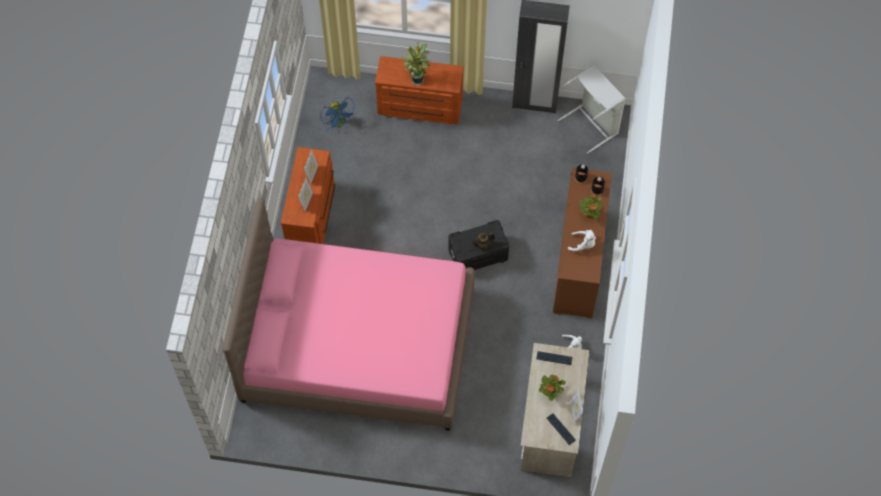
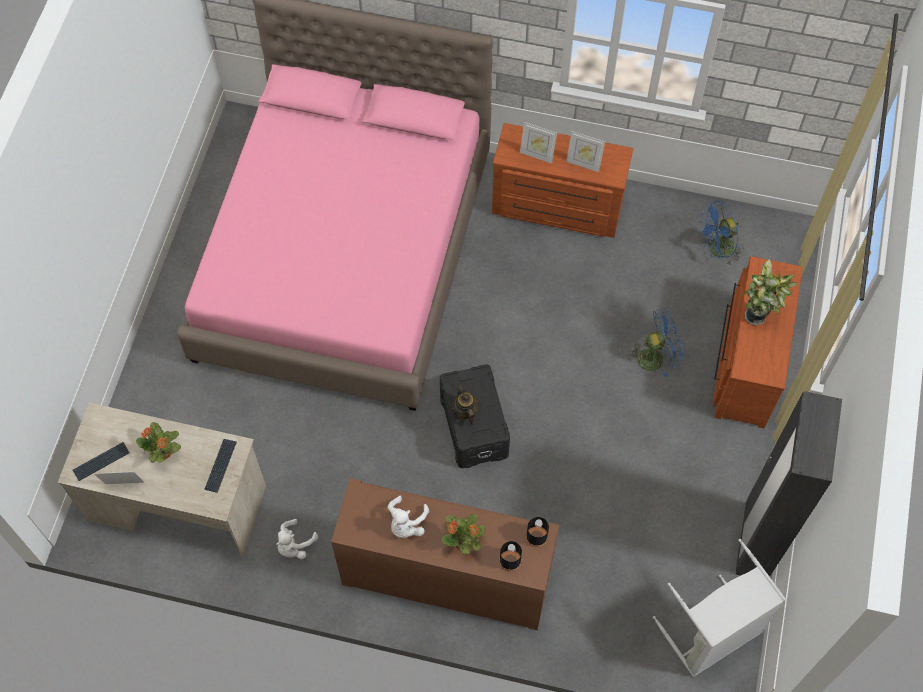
camera: 95 degrees right, 0 degrees up
(419, 155) = (655, 357): none -> blue fan

